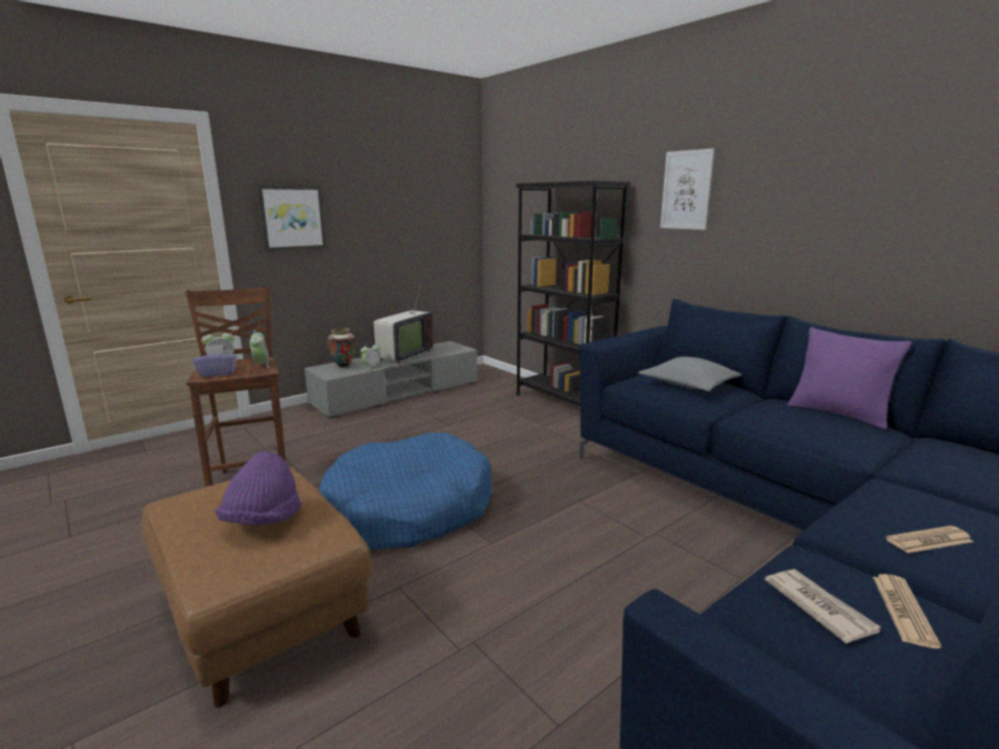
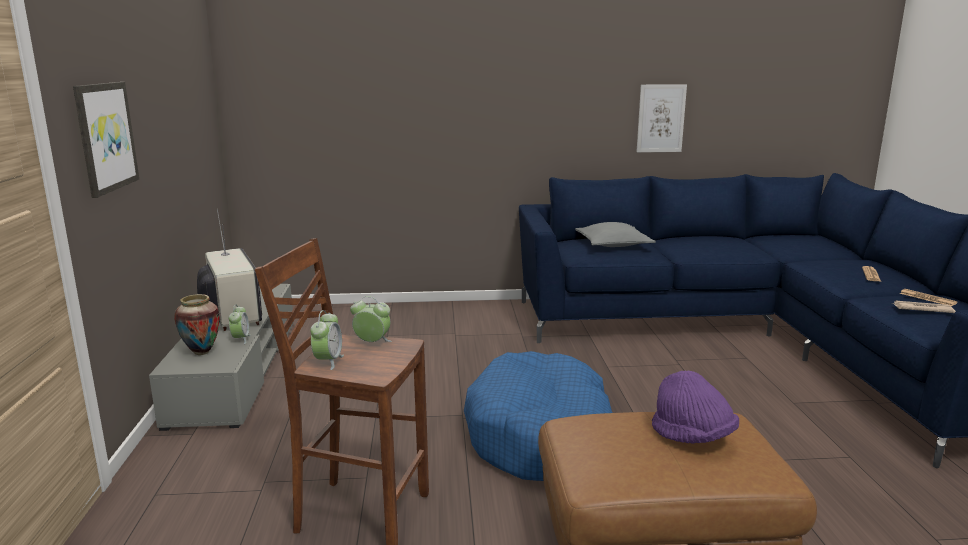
camera: 55 degrees left, 0 degrees up
(217, 373) = (371, 367): purple tissue box -> none
(562, 402) = (416, 311): black bookcase -> none
(686, 190) = (530, 79): picture -> picture (661, 118)
(838, 414) = (708, 237): purple pillow -> none

